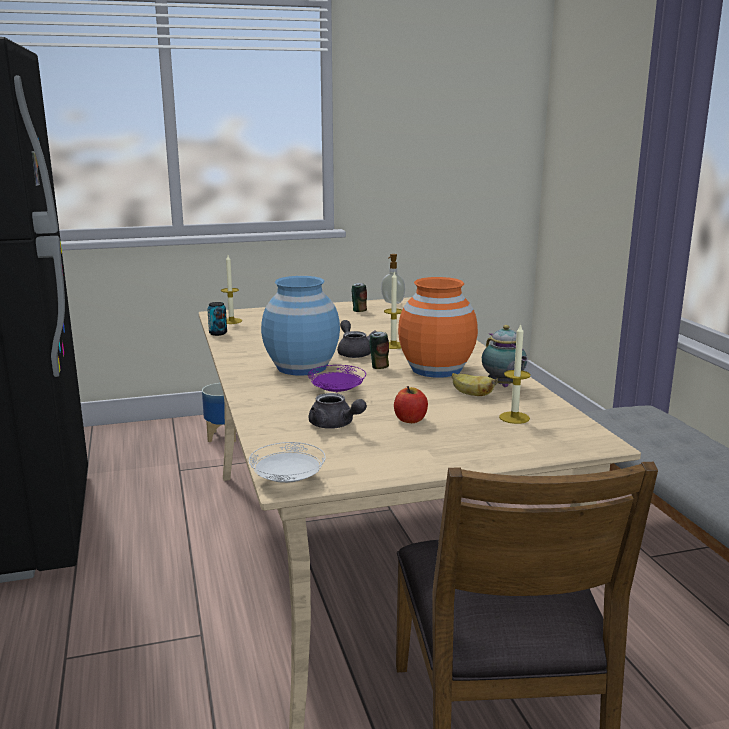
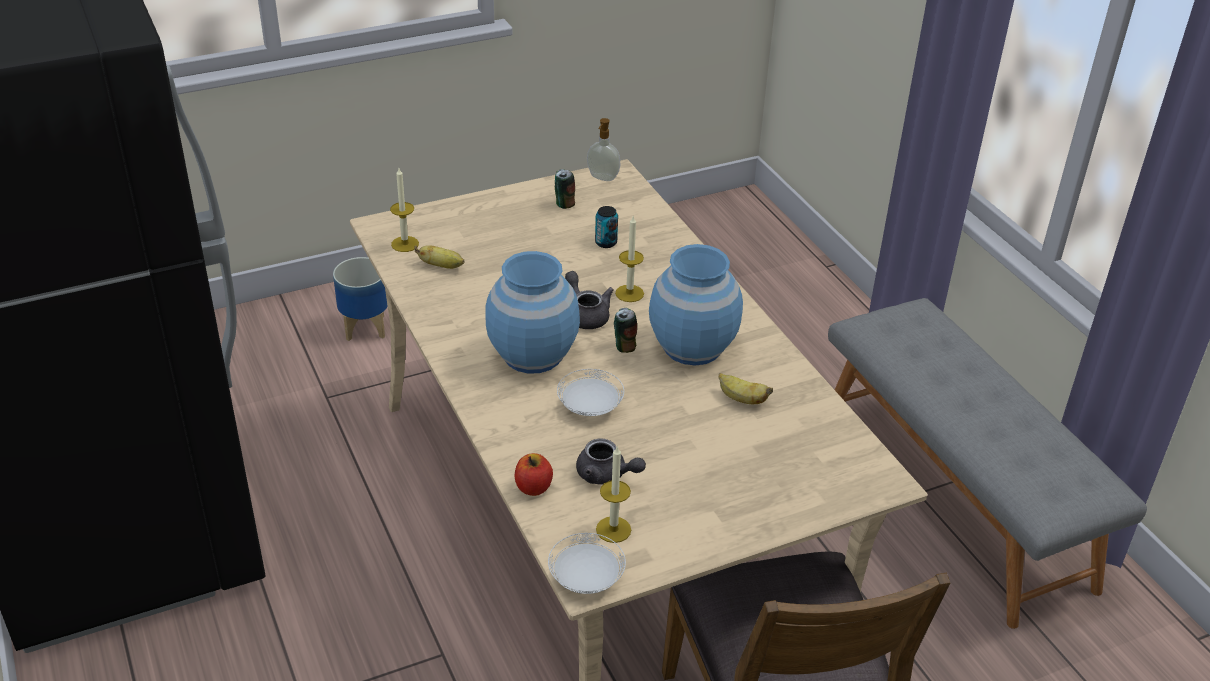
camera: 10 degrees left, 20 degrees up
(218, 333) = (399, 278): can -> can (606, 243)
(253, 330) = (442, 266): none -> banana
(336, 392) = (589, 407): purple plate -> white plate
(410, 420) = (685, 457): apple -> apple (533, 487)
(436, 369) = (693, 347): orange vase -> blue vase
(503, 386) = (774, 378): teapot -> none
(514, 417) = (794, 442): candle -> candle (613, 529)

